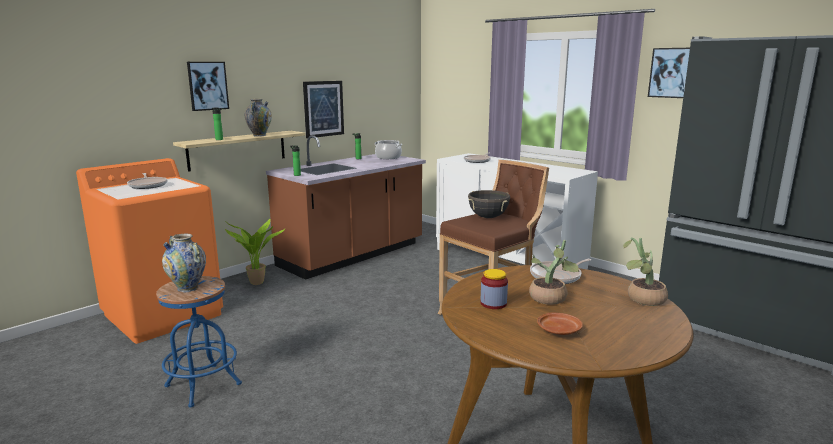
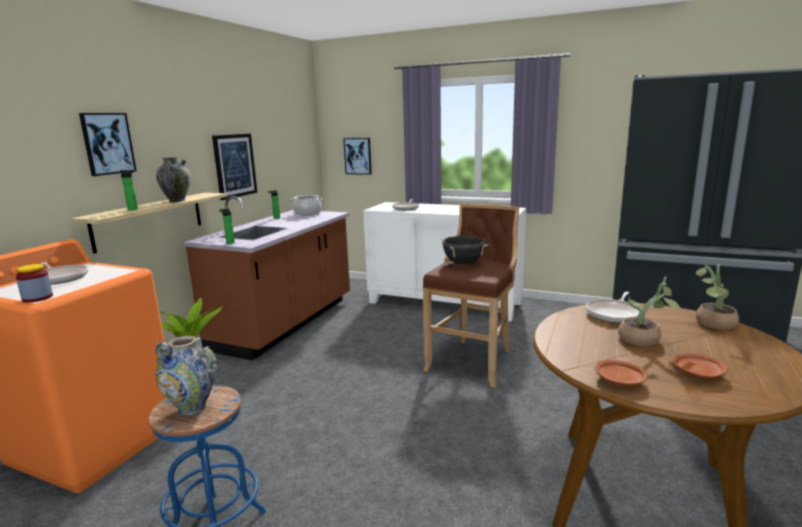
camera: 20 degrees left, 0 degrees up
(481, 322) = (620, 380): none -> brown plate
(493, 303) = (601, 356): jar -> jar (37, 298)
(671, 73) = (585, 112): picture -> picture (358, 156)

